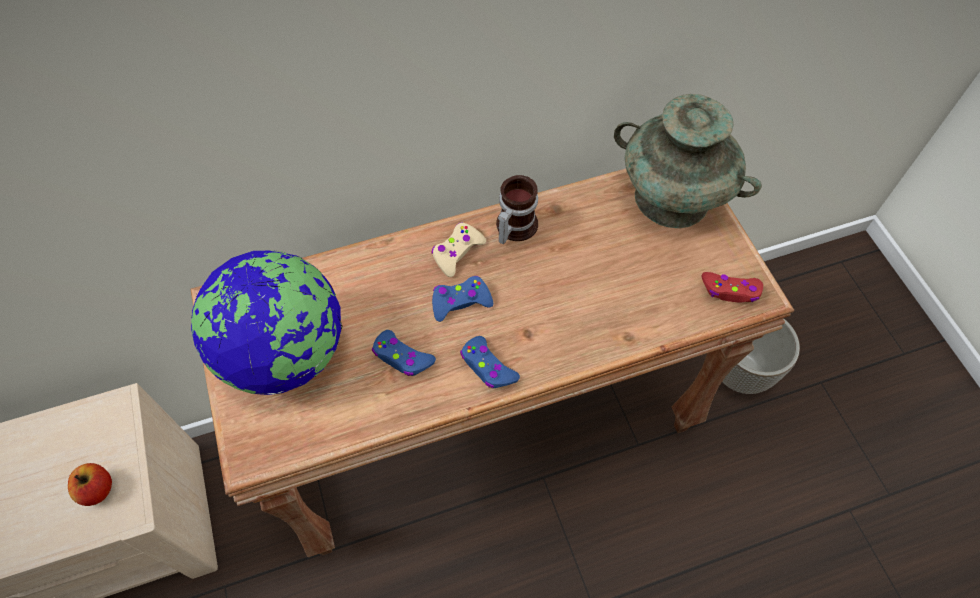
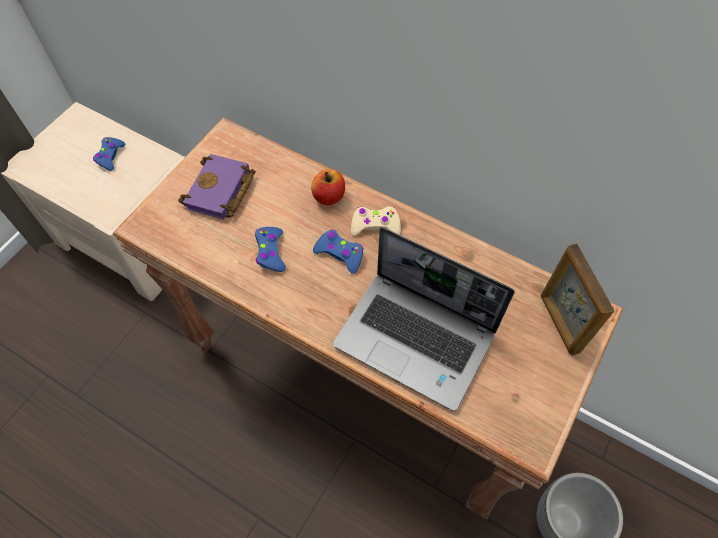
camera: 50 degrees right, 0 degrees up
(98, 489) = (112, 192): apple -> apple (329, 196)
(285, 354) = (220, 192): globe -> purple book
(488, 367) = (306, 304): blue game controller -> blue game controller (110, 156)
(513, 226) = (427, 241): mug -> none
(601, 306) = (417, 339): none -> laptop
(672, 199) = (558, 323): turquoise vase -> picture frame
(730, 291) = (517, 420): red game controller -> none

